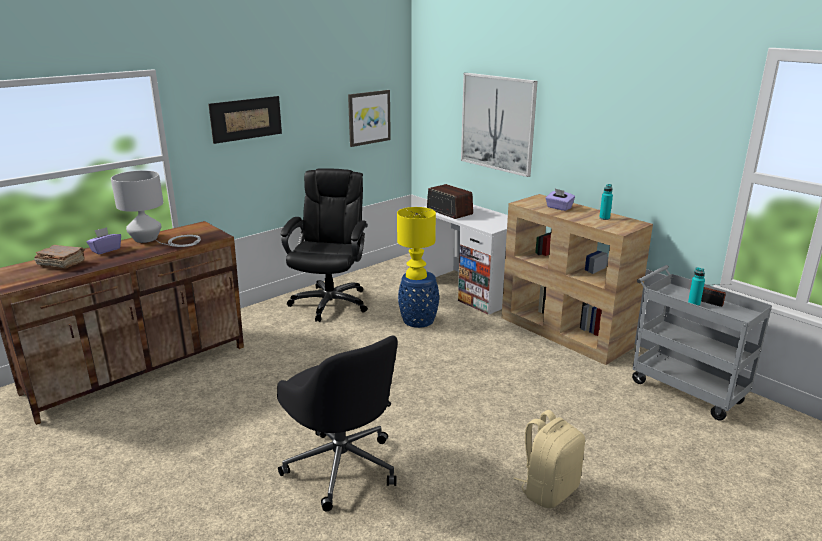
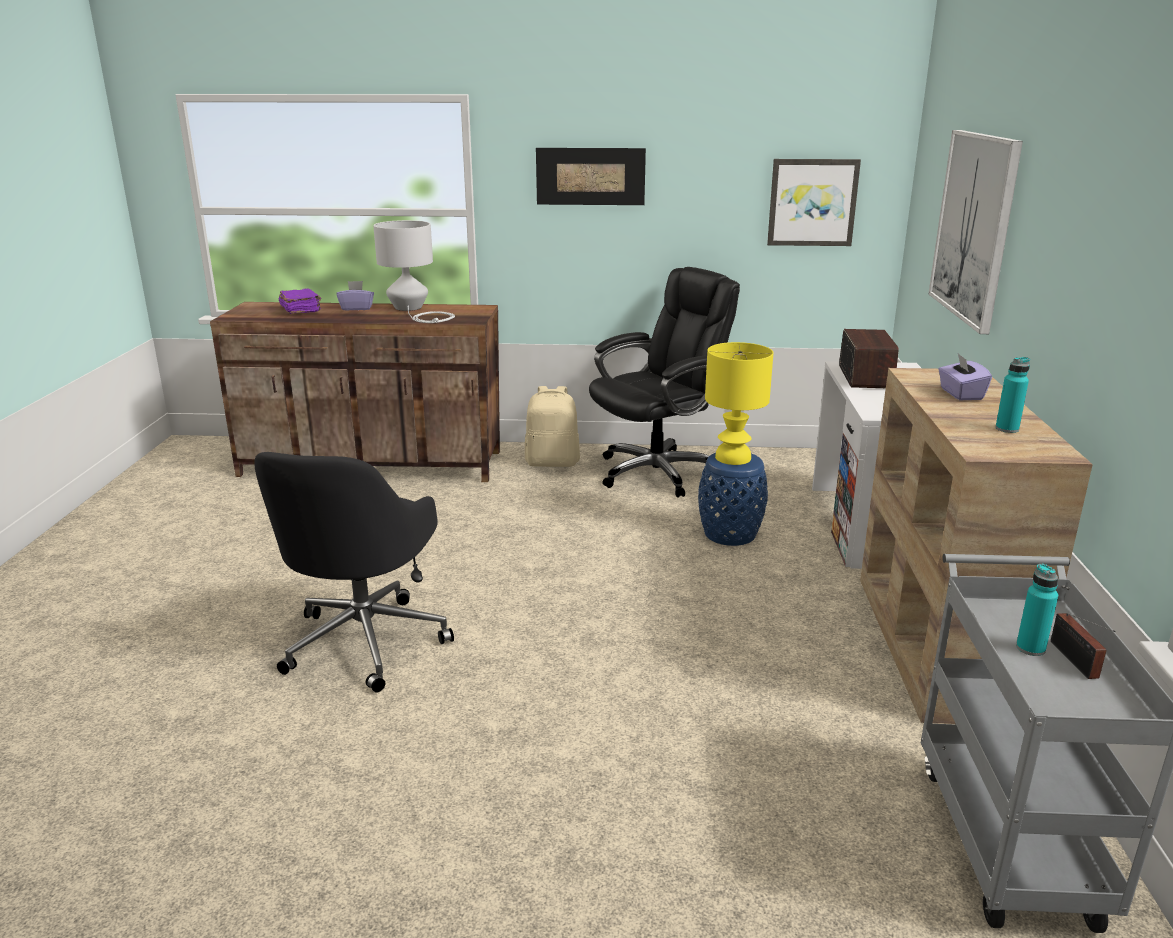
camera: 45 degrees right, 0 degrees up
(61, 264) = (301, 310): brown book -> purple book
(548, 490) = (519, 814): beige backpack -> beige backpack (552, 462)

